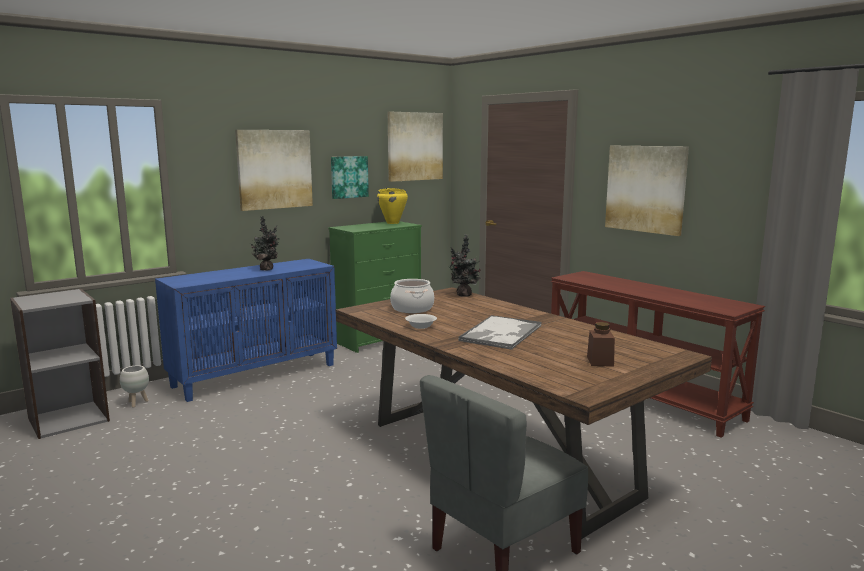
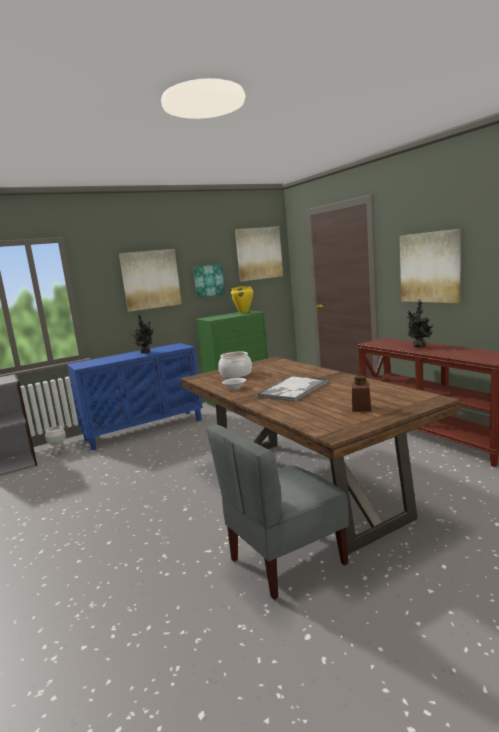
camera: 10 degrees right, 0 degrees up
(463, 295) = (280, 362): potted plant -> potted plant (419, 346)

